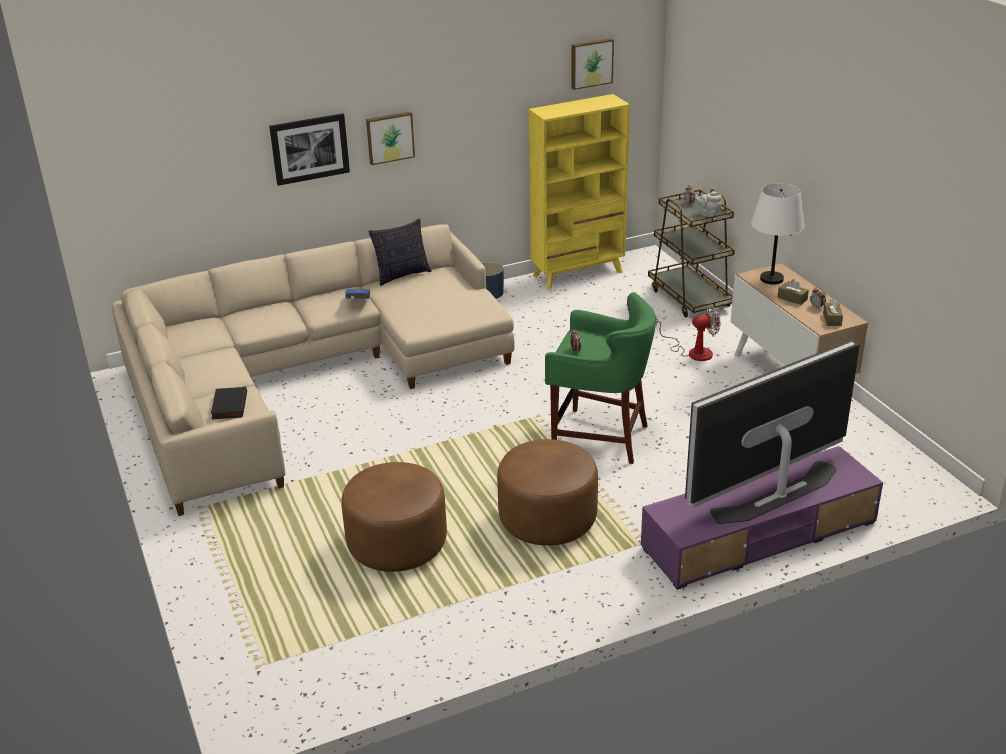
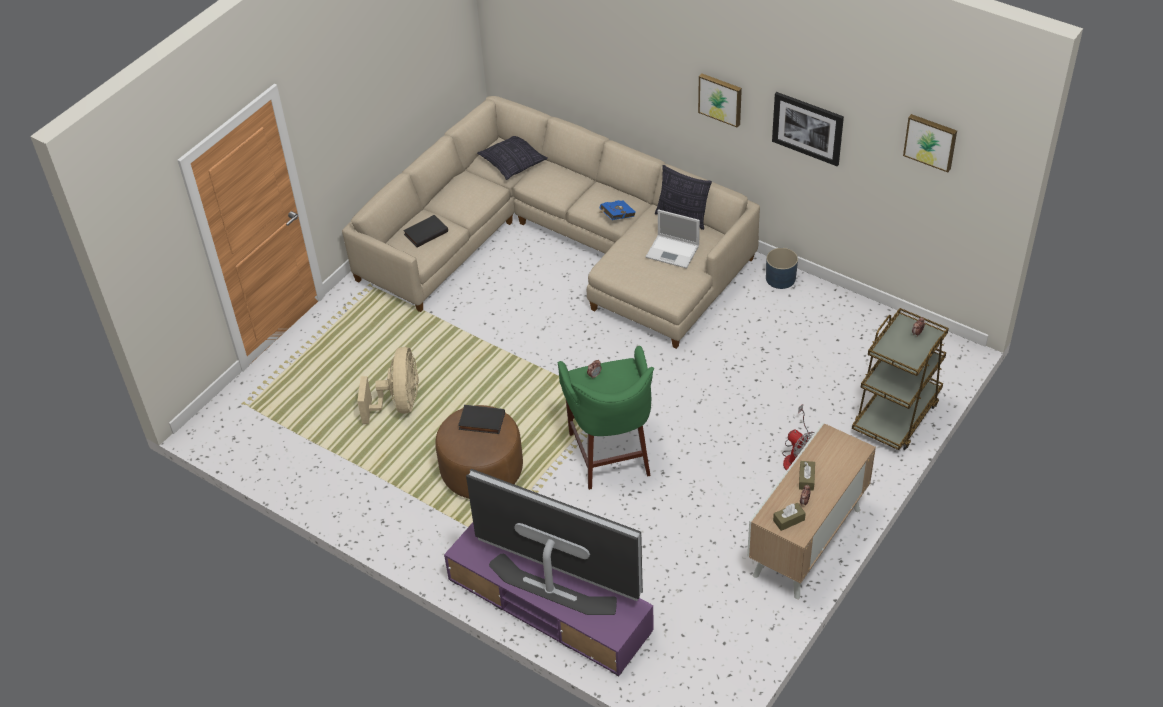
camera: 60 degrees right, 15 degrees up
(207, 330) = (513, 163): none -> pillow
(309, 148) = (652, 70): picture -> picture (808, 128)
(397, 544) = (399, 404): brown ottoman -> beige fan
(440, 290) = (673, 252): none -> laptop
(536, 454) = (481, 422): none -> black book
(578, 274) = (870, 319): yellow bookcase -> none
(708, 214) = (905, 356): grey teapot -> none
(771, 279) = (833, 451): white table lamp -> none

